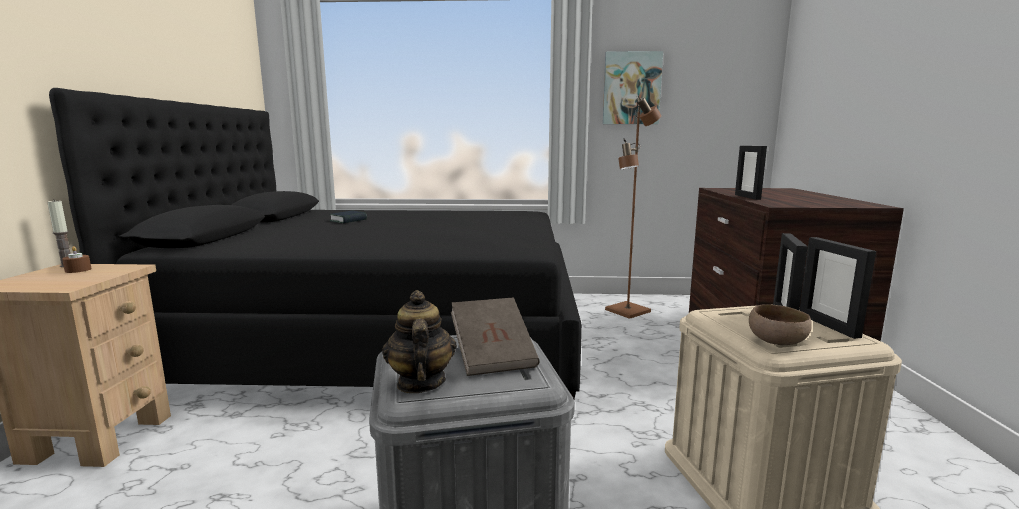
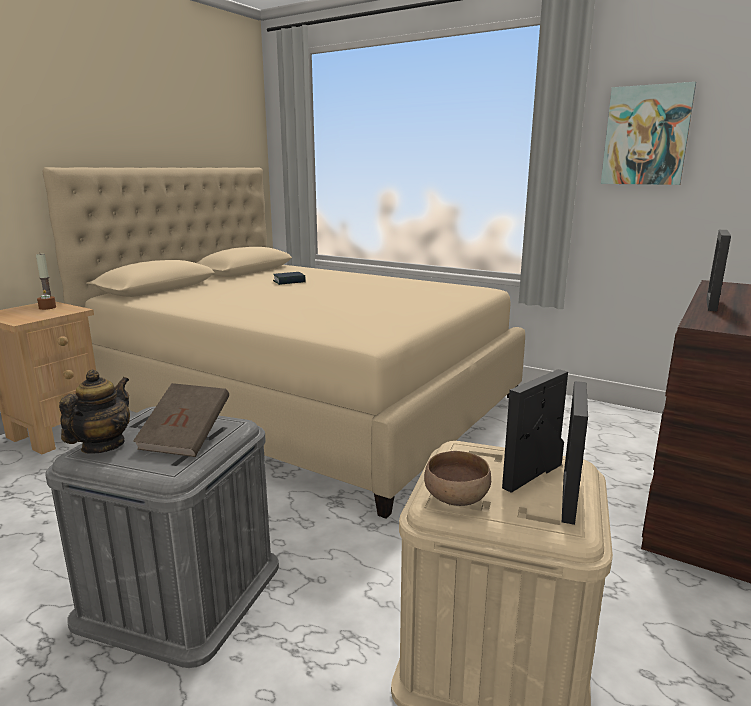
camera: 30 degrees right, 5 degrees up
(386, 339) = (306, 402): black bed -> beige bed
(627, 311) = (590, 426): brown floor lamp -> none

